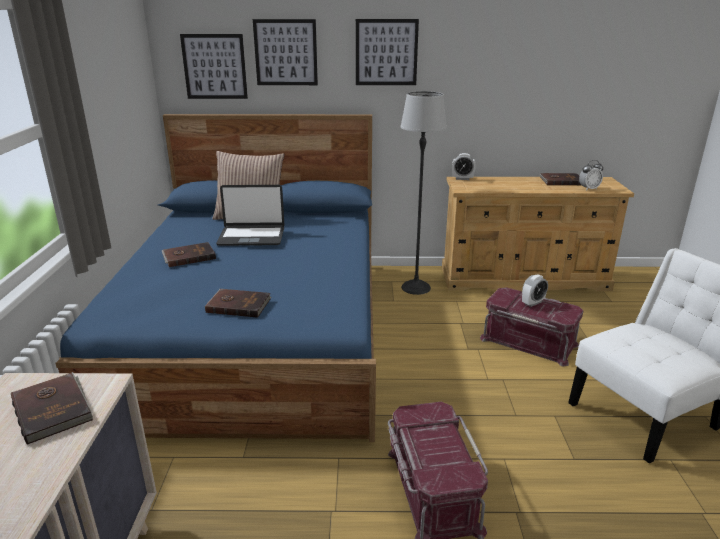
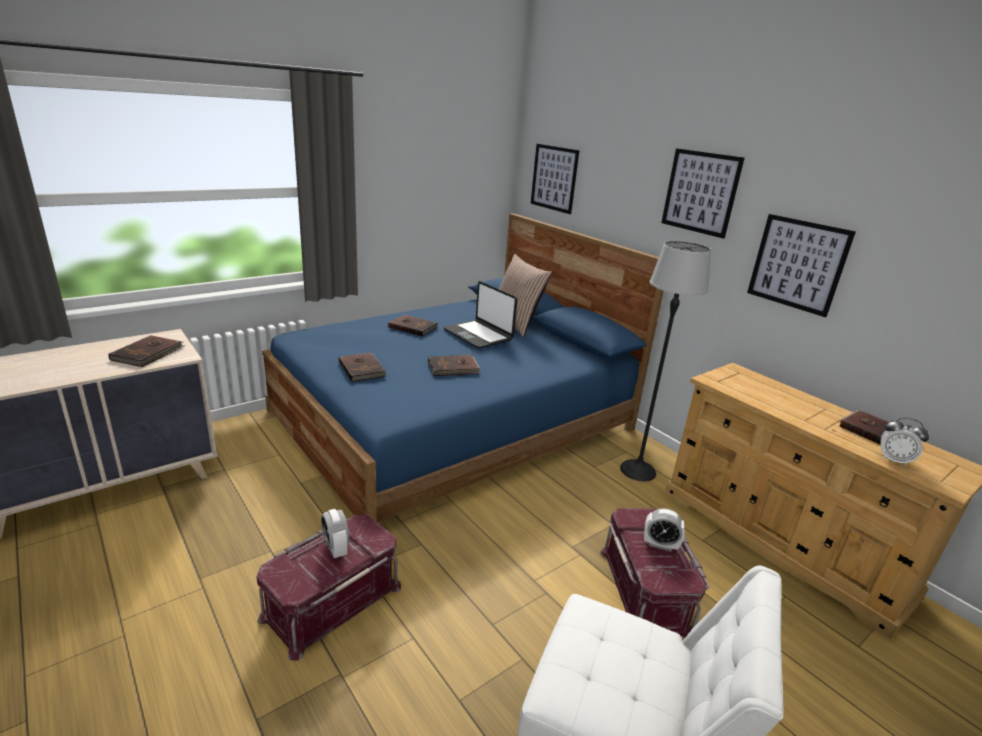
camera: 50 degrees right, 0 degrees up
(286, 52) = (608, 175): picture -> picture (797, 264)
(296, 266) = (453, 368): none -> brown book
(462, 178) = (743, 372): alarm clock -> alarm clock (336, 548)

